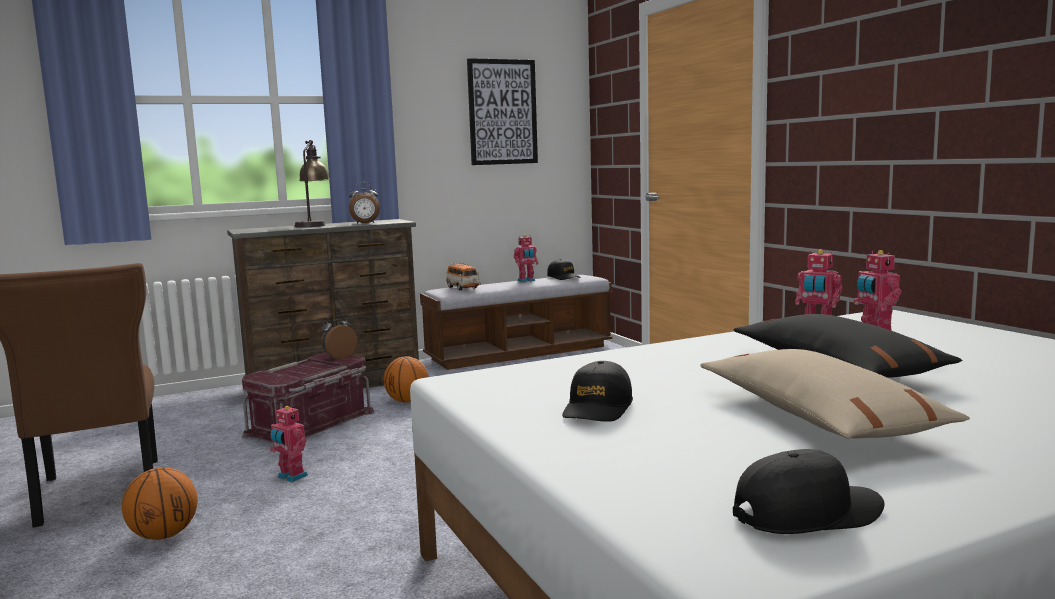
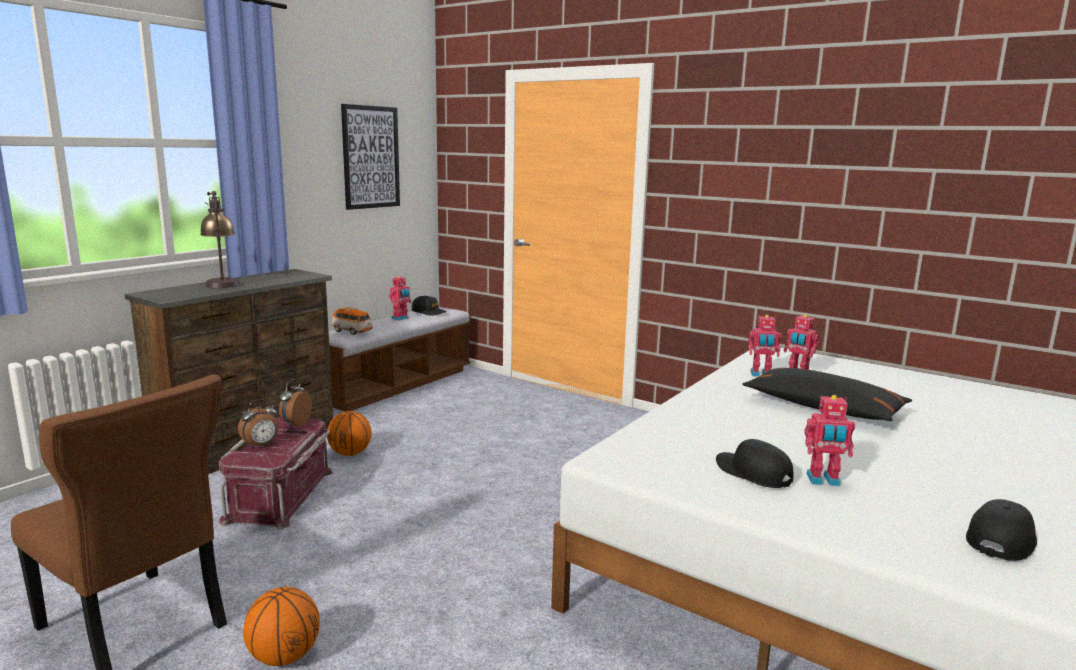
camera: 30 degrees left, 5 degrees up
(291, 477) = (337, 560): toy robot -> toy robot (823, 480)
(365, 223) = (281, 279): alarm clock -> alarm clock (261, 445)
(598, 408) = (753, 473): black cap -> black cap turned 150 degrees clockwise
(817, 417) = (884, 457): beige pillow -> none

